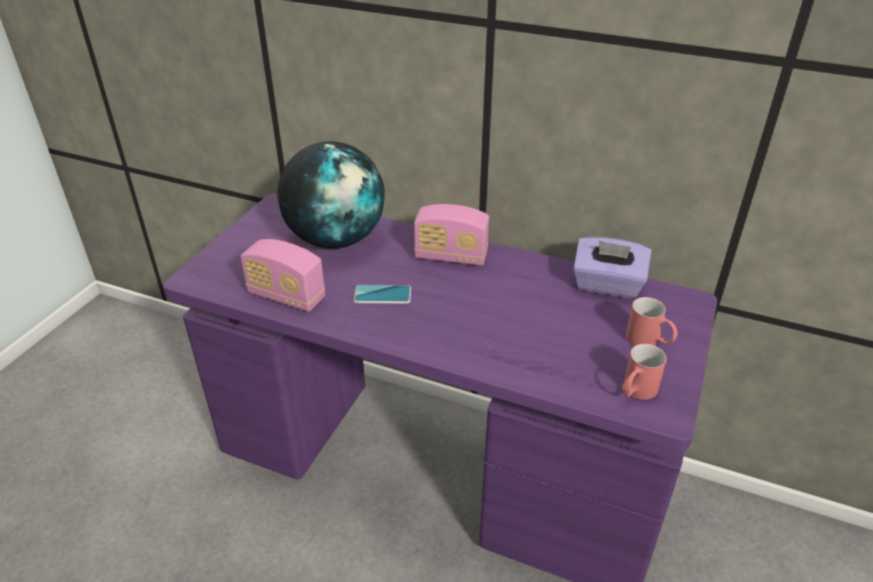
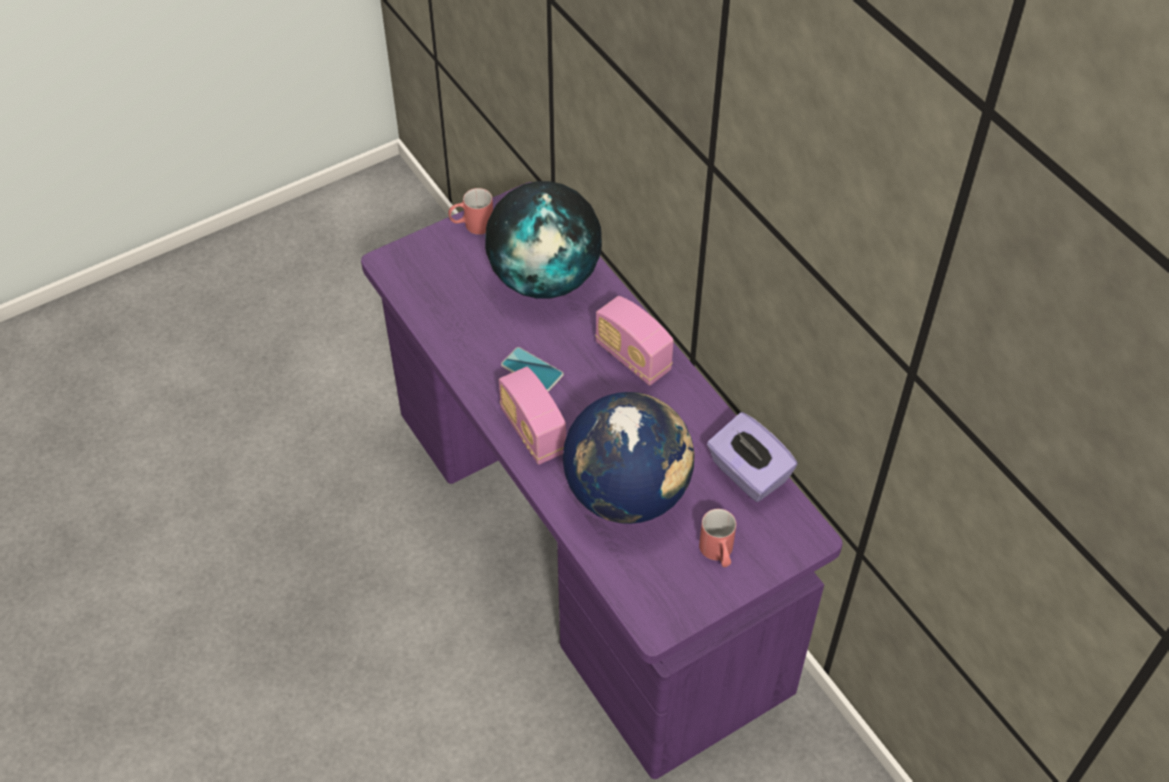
camera: 35 degrees right, 15 degrees up
(286, 296) = (451, 326): radio -> radio (533, 432)
(541, 337) = (627, 493): none -> globe
(635, 392) = (651, 591): red mug -> red mug (472, 225)

